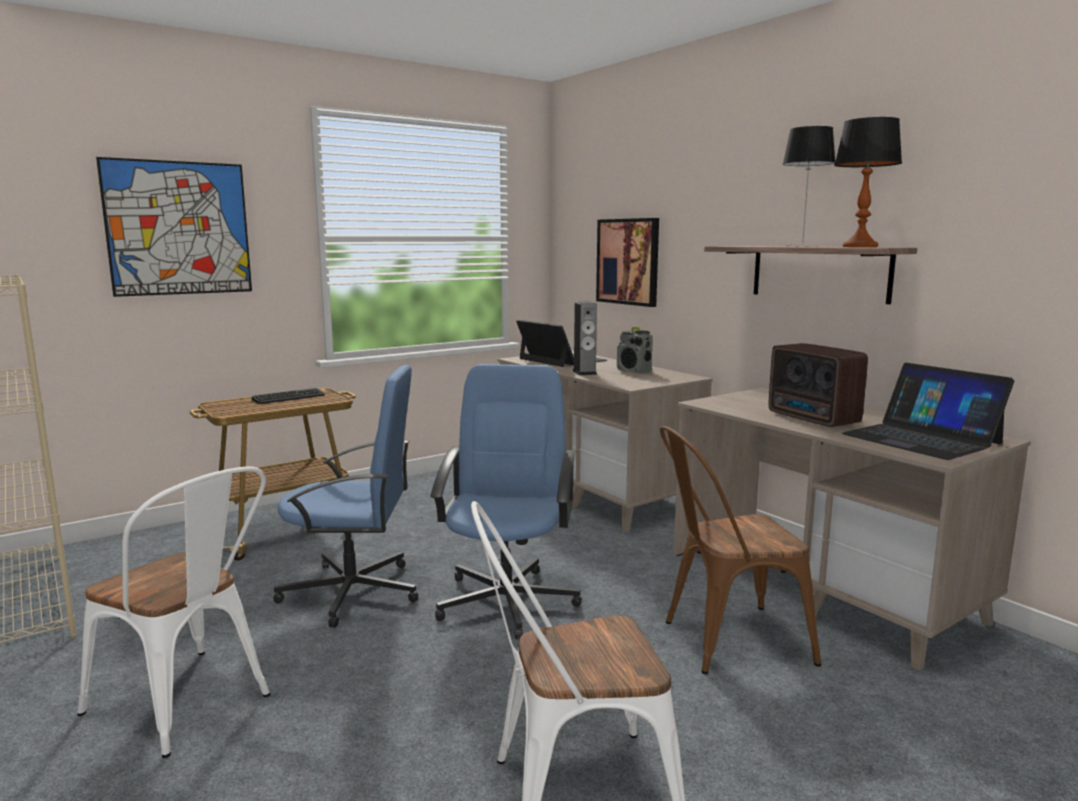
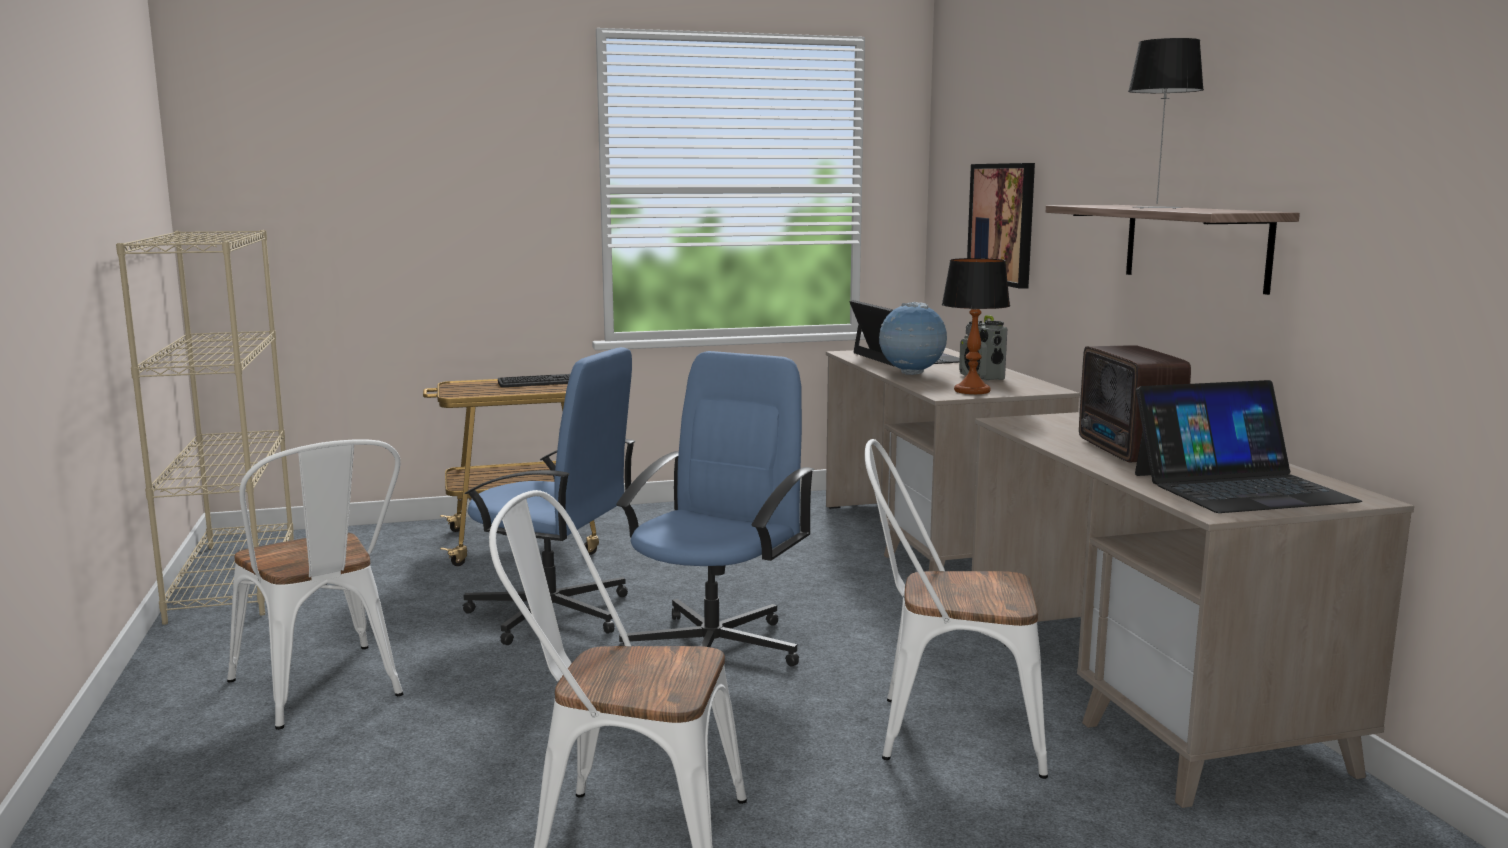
camera: 20 degrees right, 0 degrees up
(179, 228) = (436, 179): picture -> none
(584, 372) = (911, 374): speaker -> globe
(725, 641) = (944, 731): brown chair -> white chair
(859, 247) = (1214, 210): table lamp -> table lamp (971, 391)
(921, 439) = (1240, 487): laptop -> laptop turned 90 degrees counterclockwise

